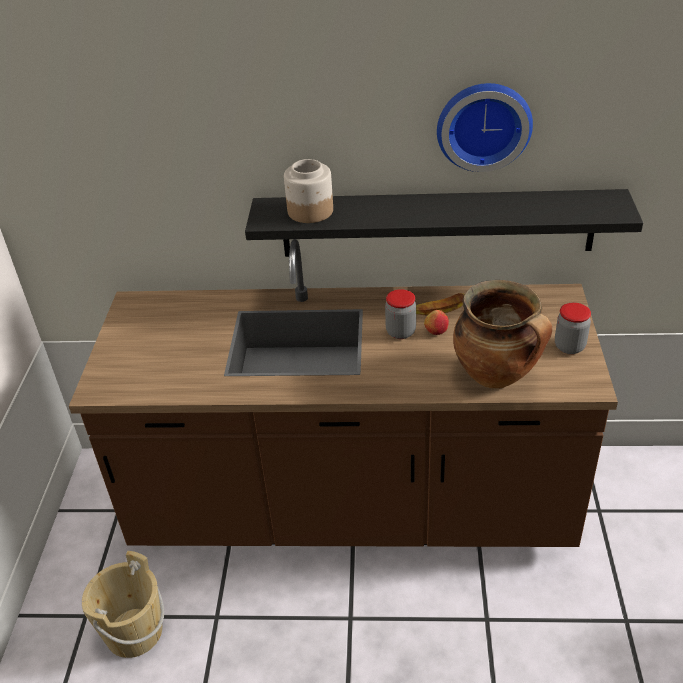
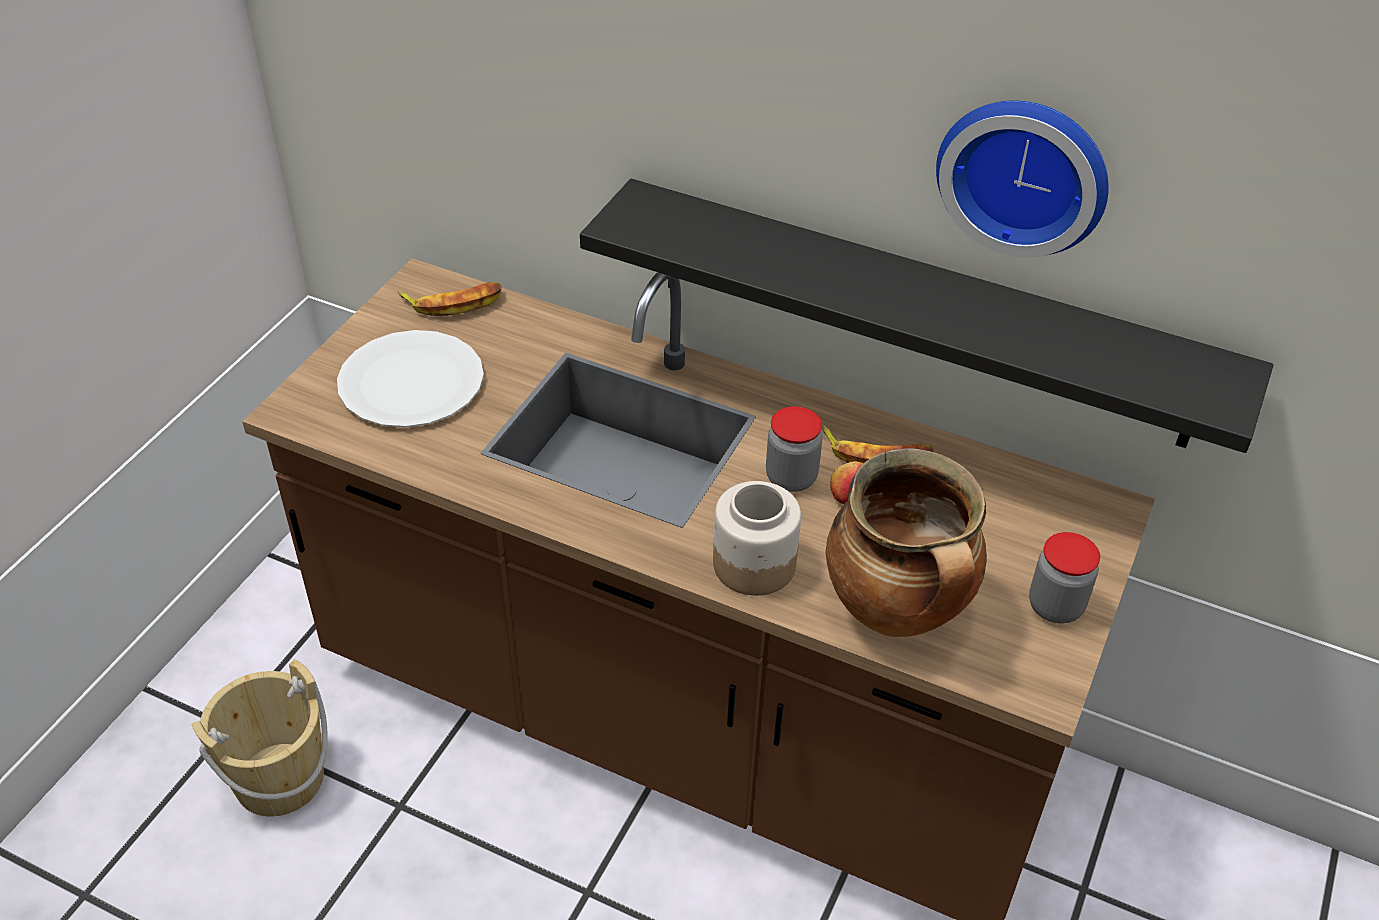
camera: 20 degrees right, 5 degrees up
(157, 306) = (453, 303): none -> banana
(159, 353) = (411, 383): none -> white plate
(309, 211) = (700, 231): jar -> jar (753, 564)

